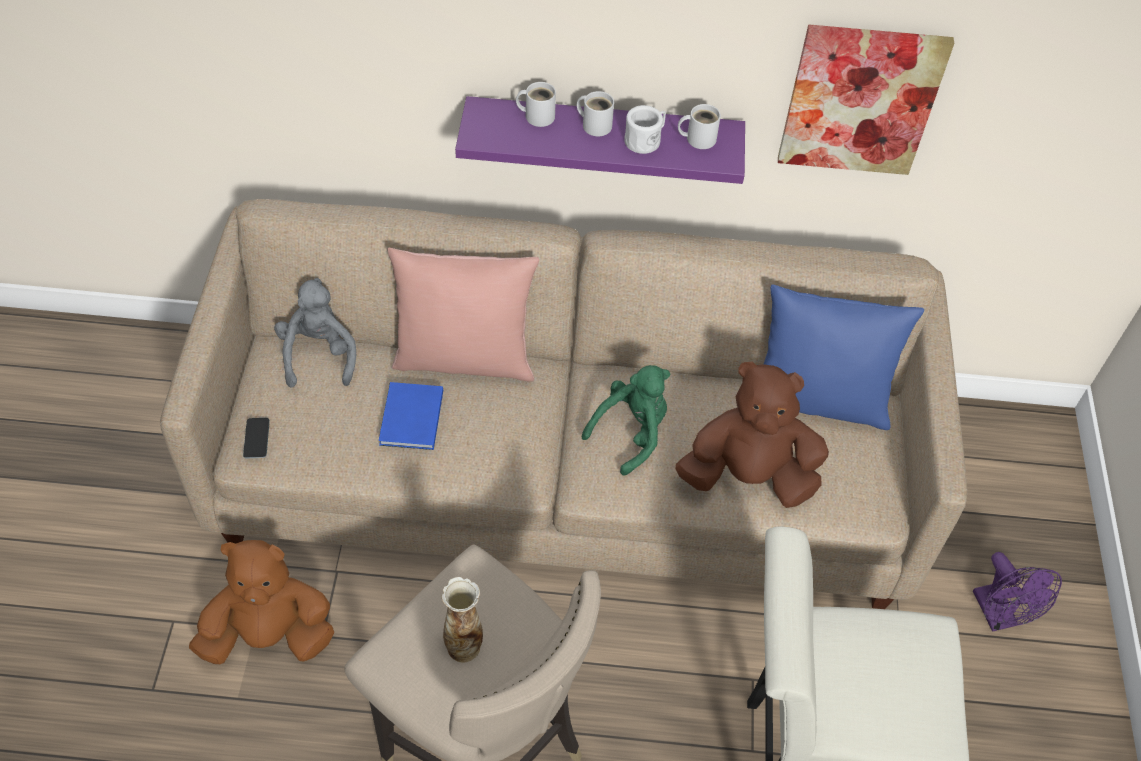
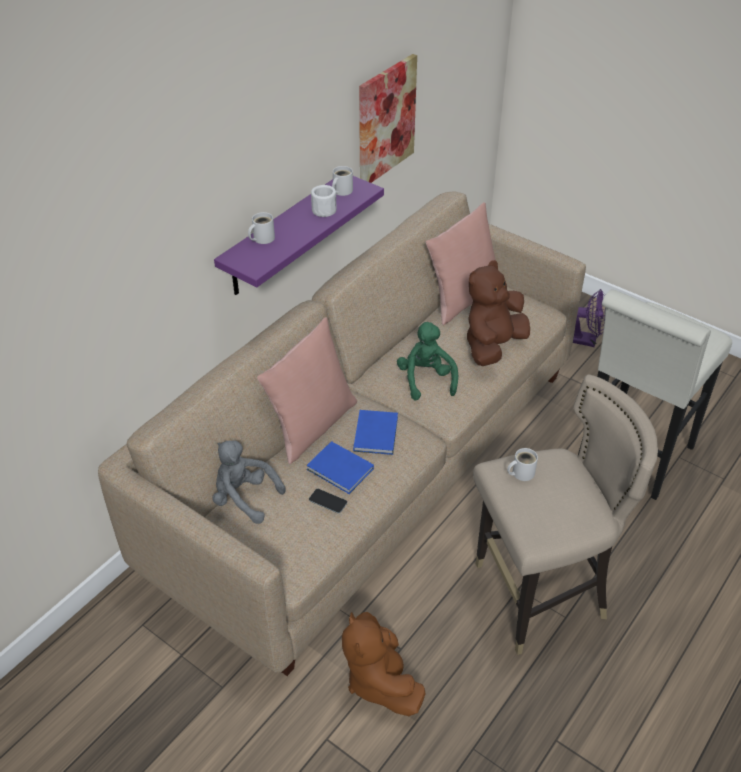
camera: 55 degrees left, 10 degrees down
(256, 438) = (284, 562): phone -> phone (328, 501)
(270, 635) = (379, 680): brown plush toy -> brown plush toy turned 45 degrees counterclockwise
(464, 645) = (550, 494): vase -> none
(493, 425) = (377, 433): none -> blue book
(595, 124) = (292, 221): white mug -> white mug (521, 473)
(817, 400) = (462, 298): blue pillow -> pink pillow

